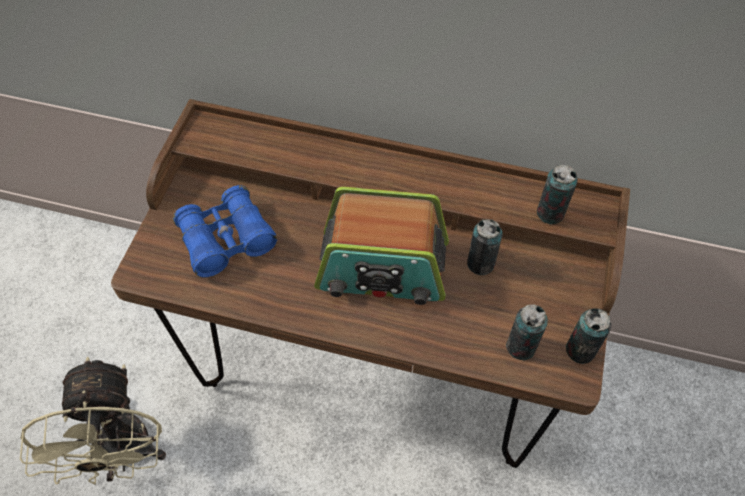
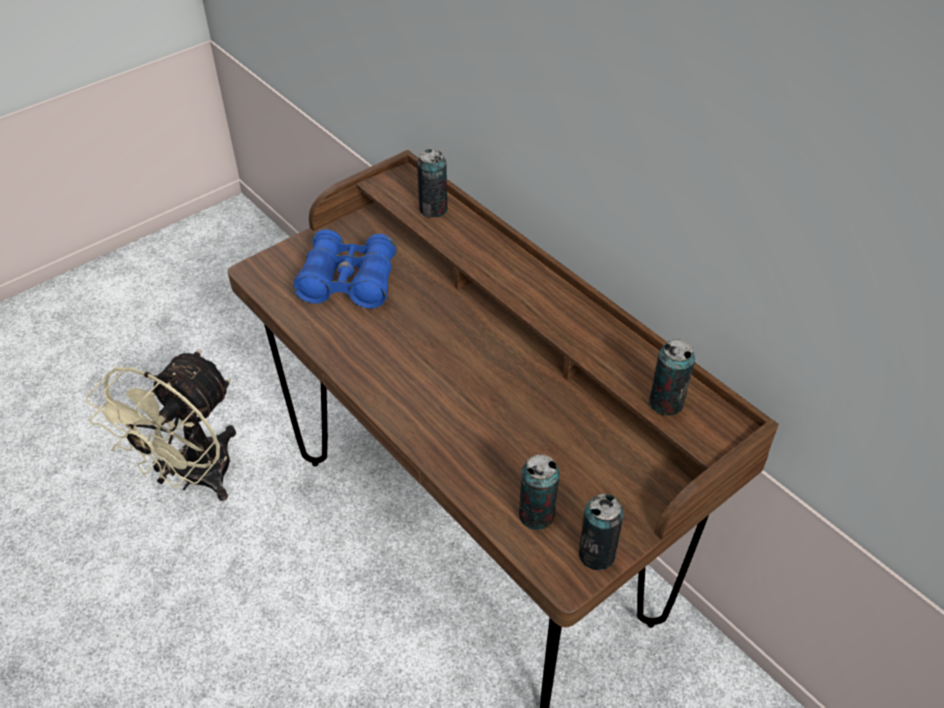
camera: 35 degrees right, 10 degrees down
(382, 267) = (465, 374): radio -> none
(480, 263) = (564, 421): can -> can (433, 209)

